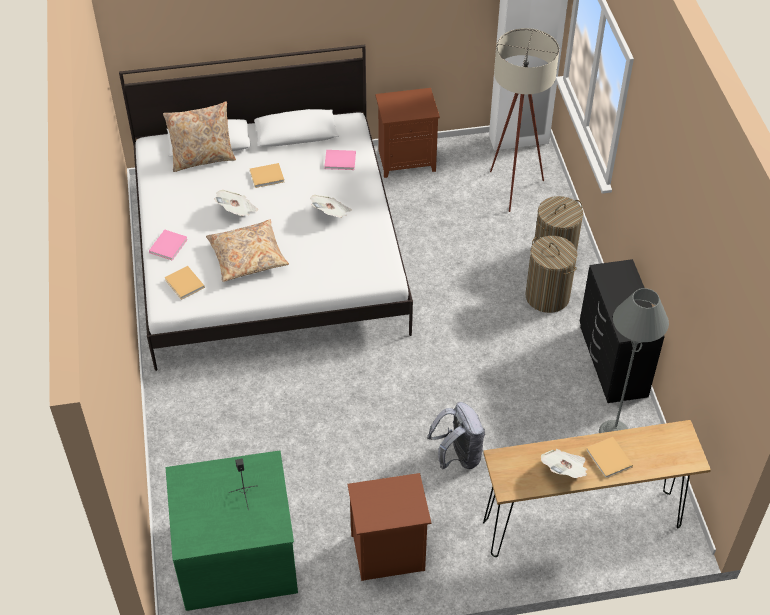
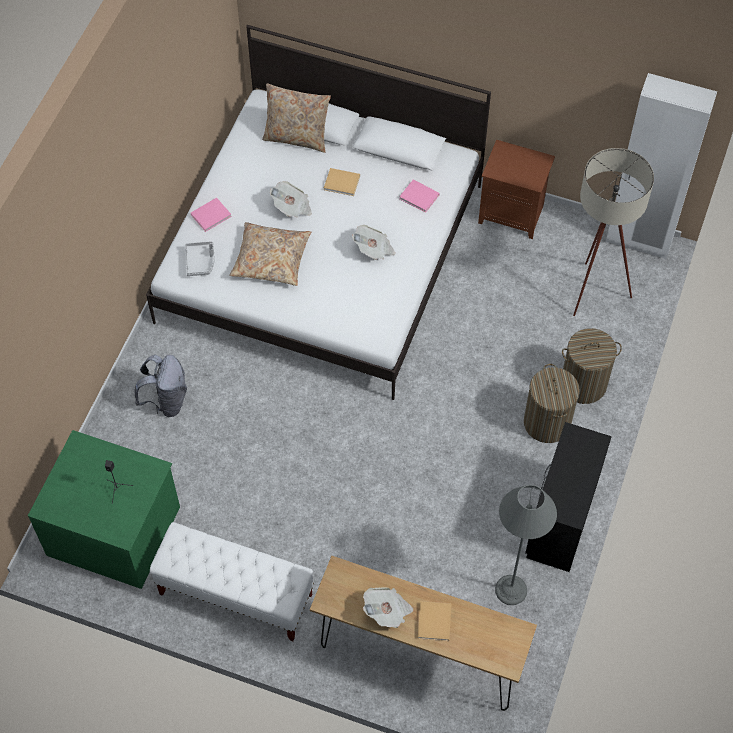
camera: 30 degrees right, 10 degrees up
(185, 284) = (200, 261): beige book -> grey tray
(387, 554) = (235, 594): brown nightstand -> white bench
(457, 456) = (355, 538): grey backpack -> grey backpack (166, 401)

